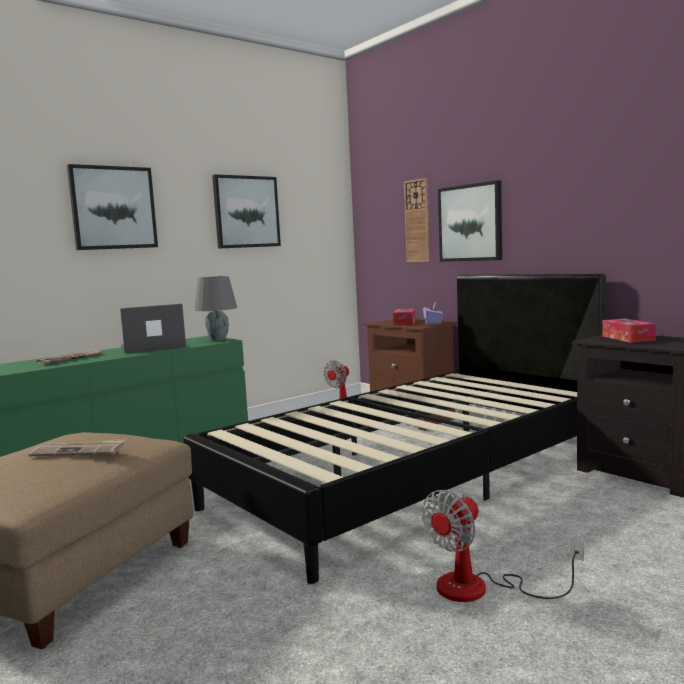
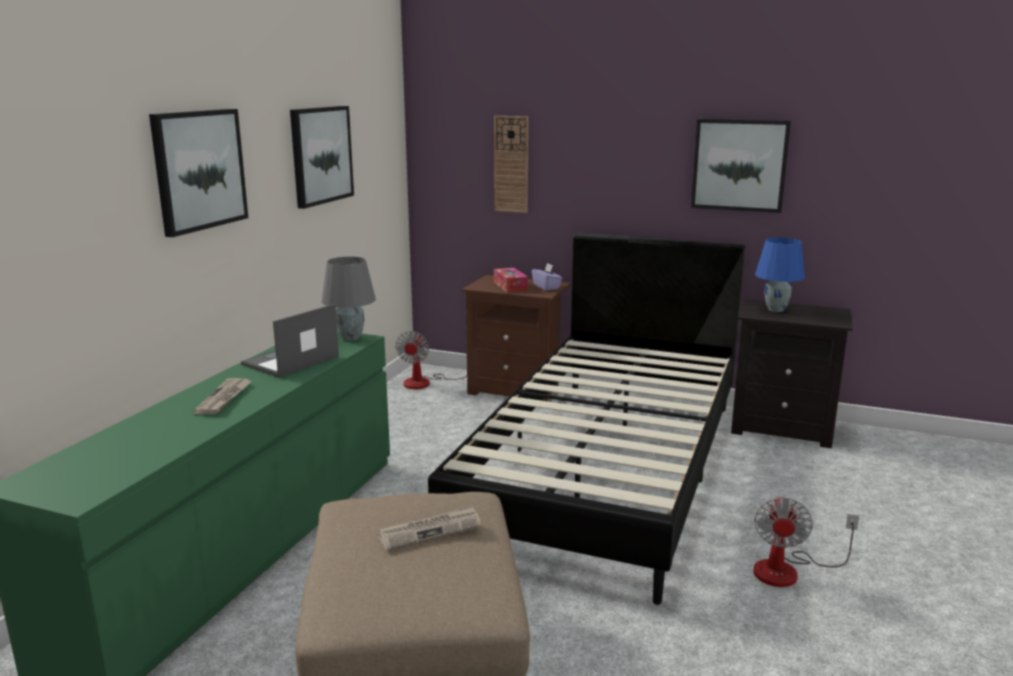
camera: 30 degrees left, 10 degrees up
(470, 223) = (586, 175): picture -> picture (739, 165)
(628, 338) = (776, 309): tissue box -> blue table lamp

